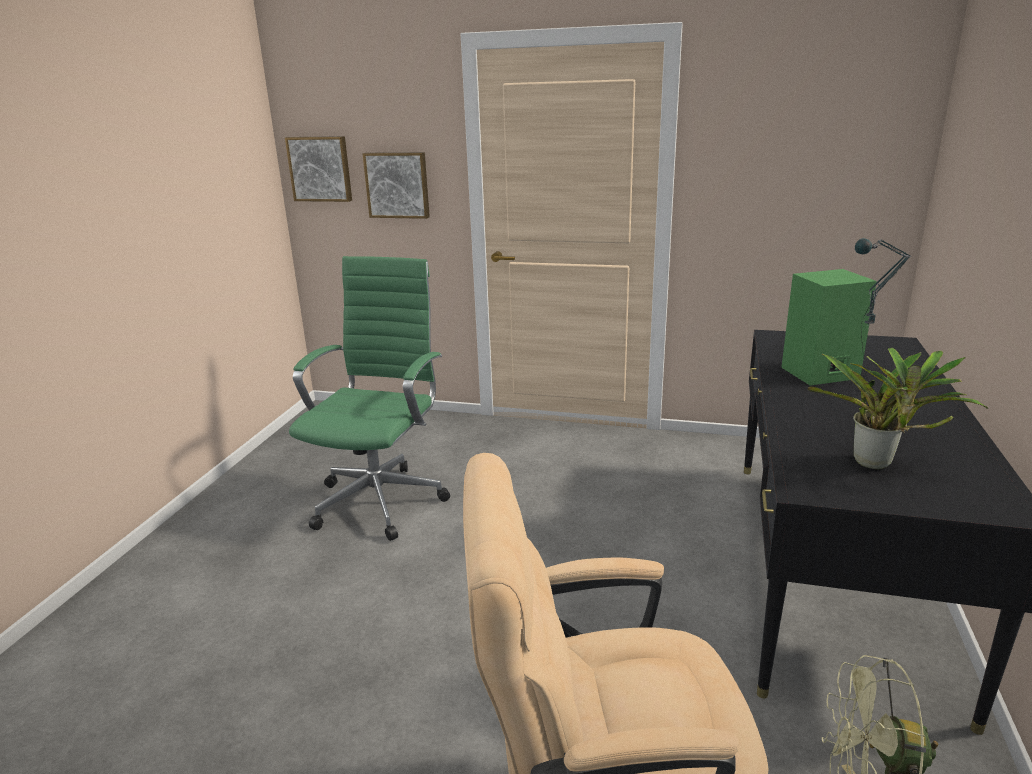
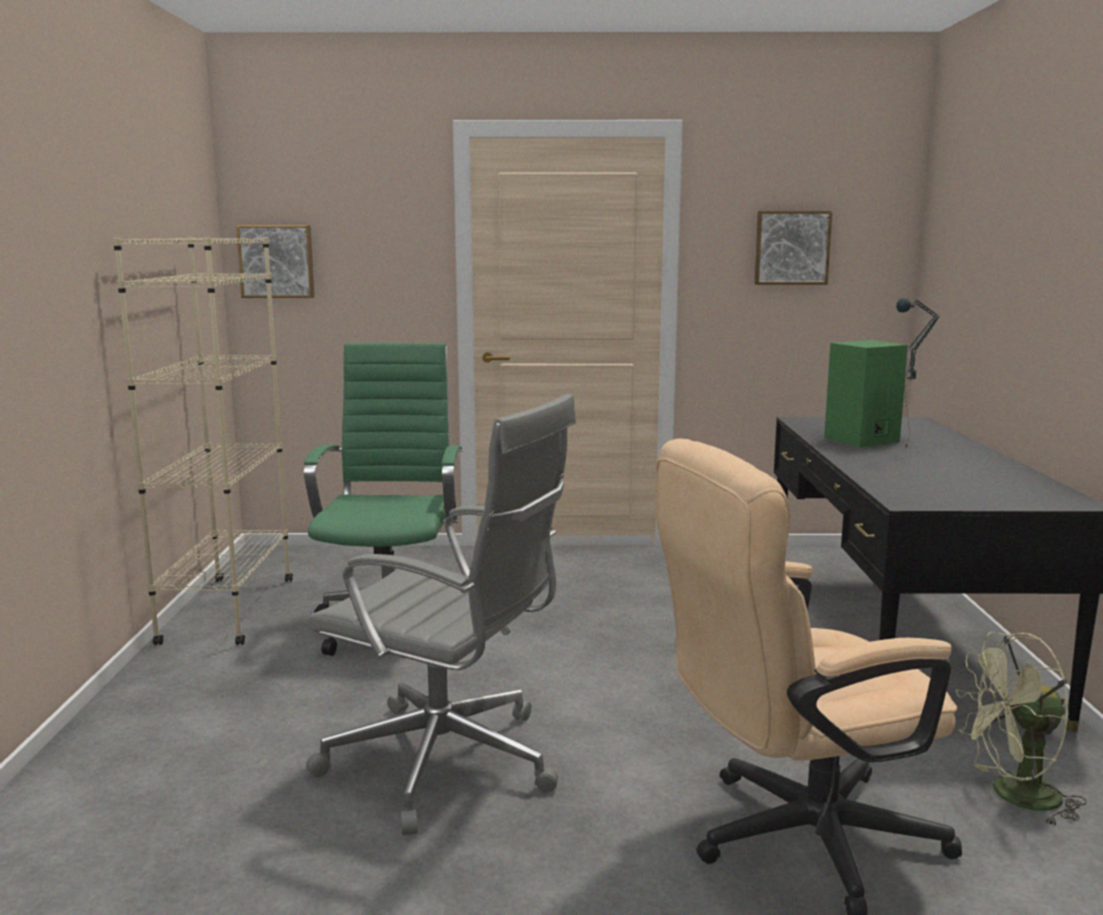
camera: 15 degrees left, 10 degrees down
(266, 470) = (228, 611): none -> beige bookcase
(346, 673) = (448, 764): none -> grey office chair
(397, 185) = (372, 279): picture -> picture (791, 248)
(877, 464) = (955, 487): potted plant -> none

